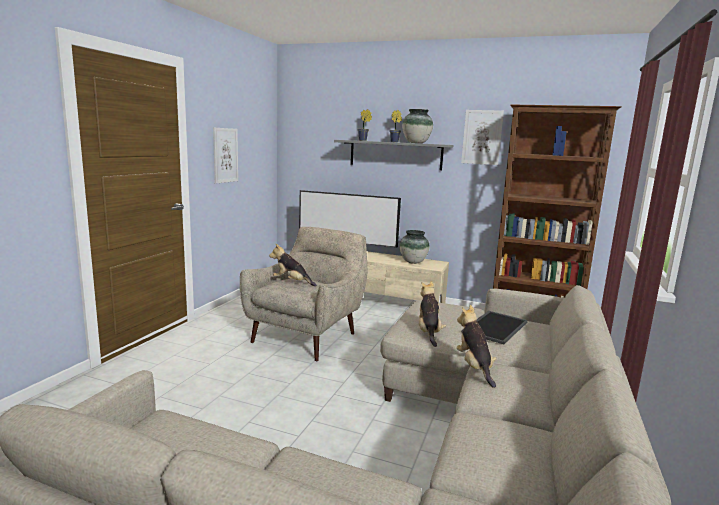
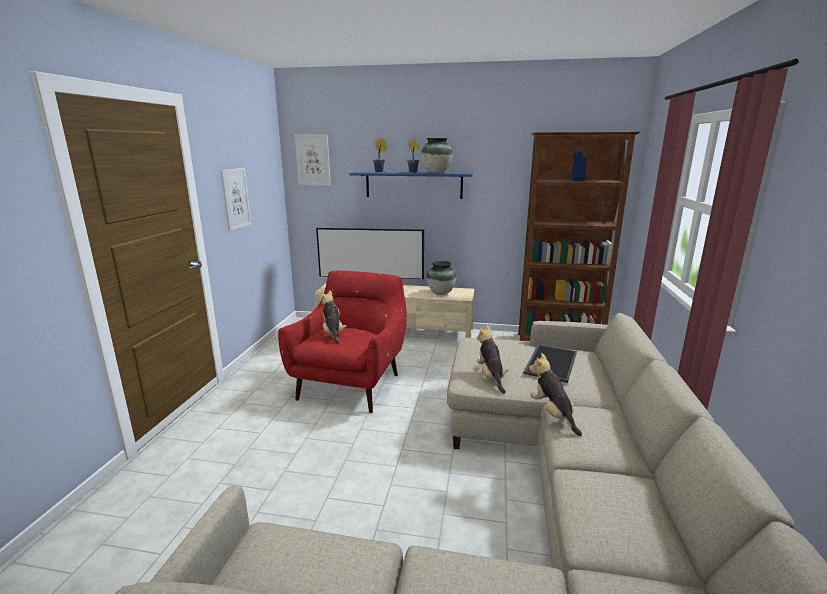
camera: 10 degrees left, 5 degrees up
(292, 282) = (333, 333): plush toy -> plush toy turned 60 degrees clockwise
(307, 336) = (352, 384): beige armchair -> red armchair
(395, 154) = (413, 184): grey shelf -> blue shelf
(482, 137) = (501, 164): picture -> picture (313, 160)

